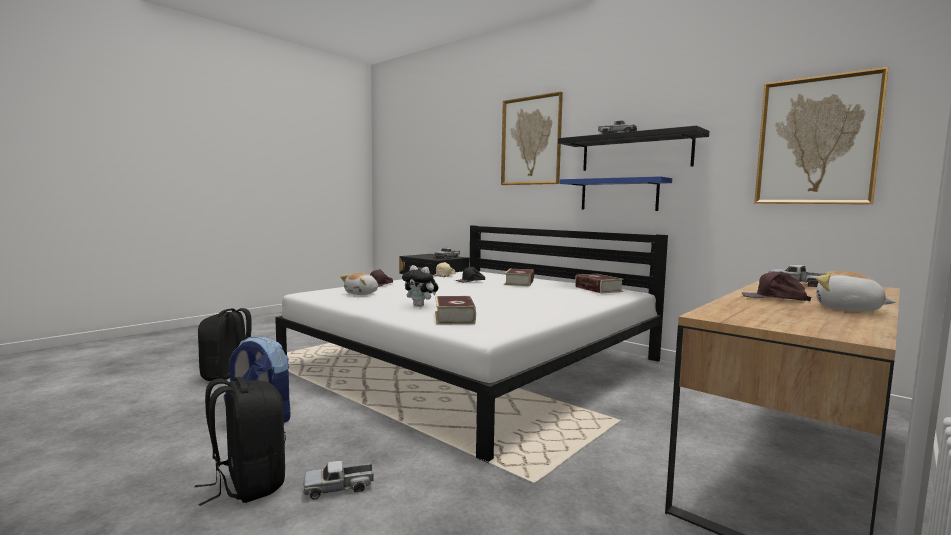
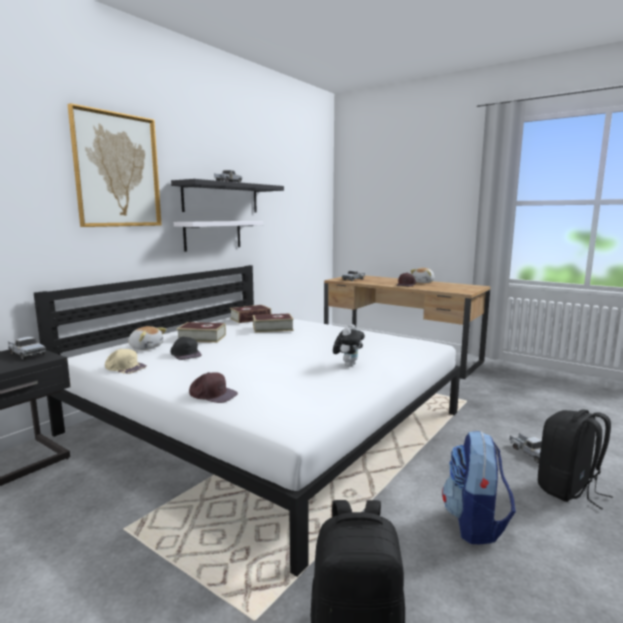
camera: 95 degrees left, 5 degrees up
(362, 294) = (290, 395): plush toy -> plush toy (146, 347)
(454, 317) = (390, 352): book -> book (273, 328)
(618, 194) = (213, 235): blue shelf -> white shelf
(816, 141) = (301, 201): picture -> none

